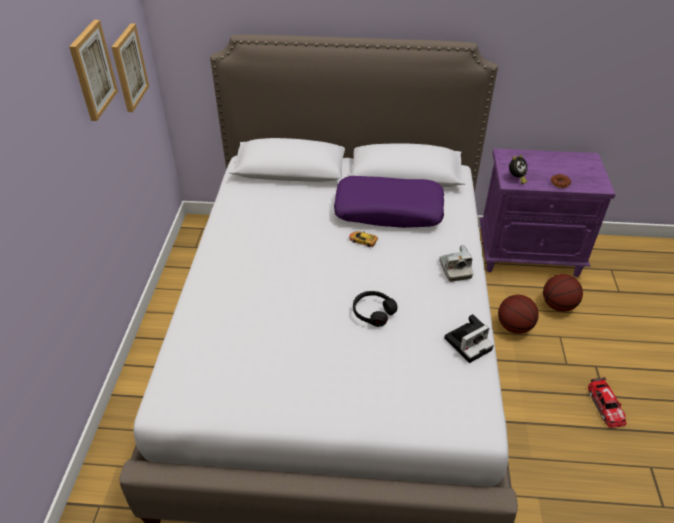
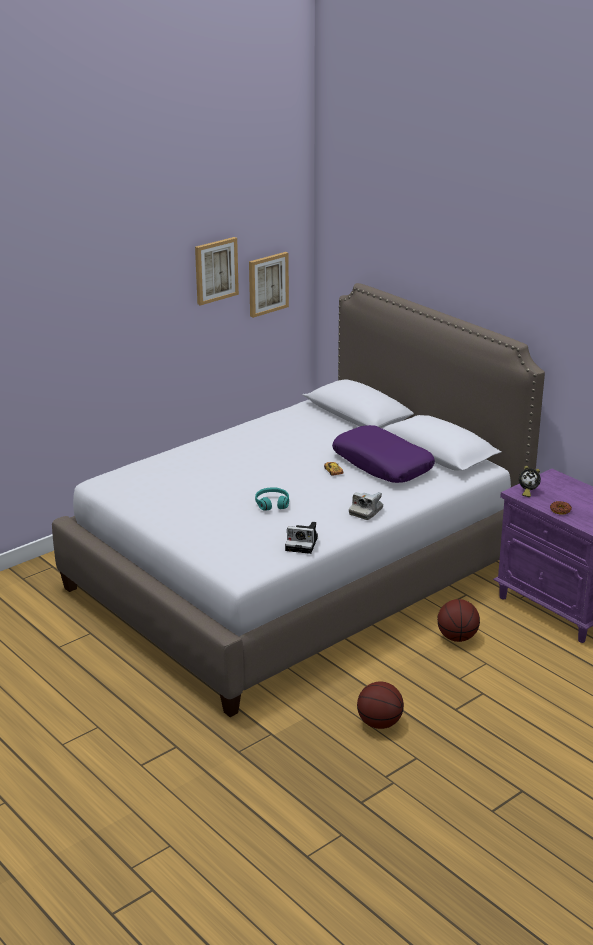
camera: 45 degrees right, 15 degrees down
(373, 312) = (272, 503): black headphones -> turquoise headphones
(558, 305) = (522, 647): basketball -> basketball (379, 723)
(605, 406) = (445, 714): toy car -> none

